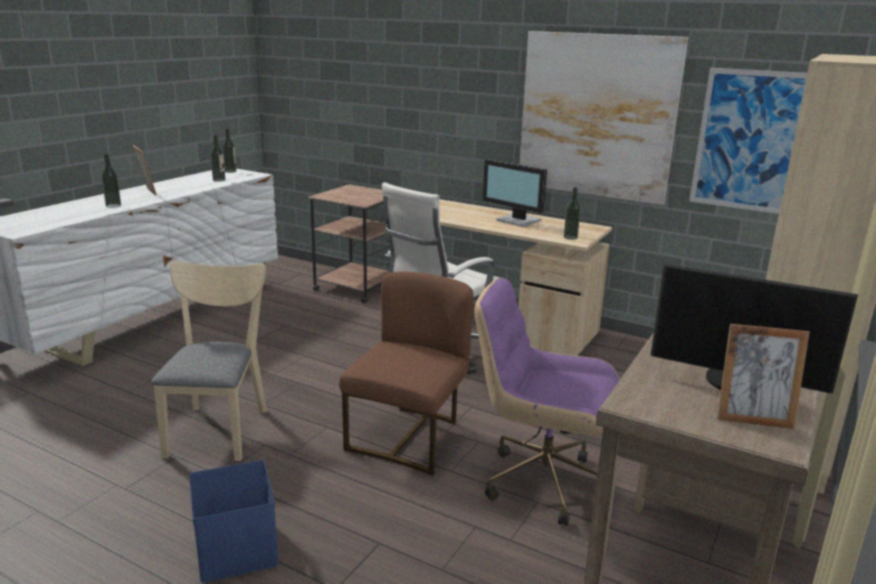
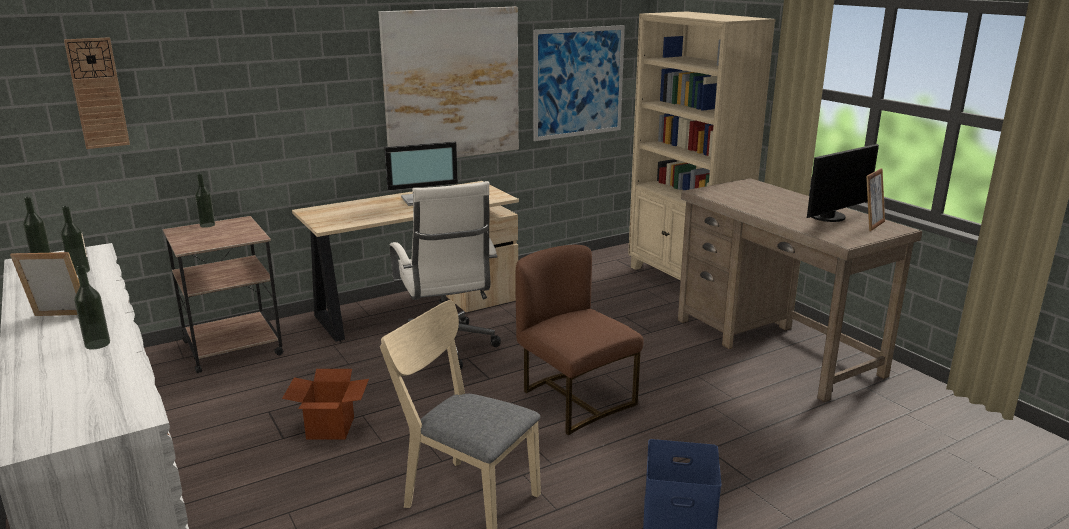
camera: 60 degrees left, 0 degrees up
(279, 350) = (330, 428): none -> cardboard box
(328, 76) = (97, 93): none -> wall clock
(540, 482) = (675, 367): purple office chair -> none
(570, 237) = (489, 196): bottle -> bottle (207, 225)

